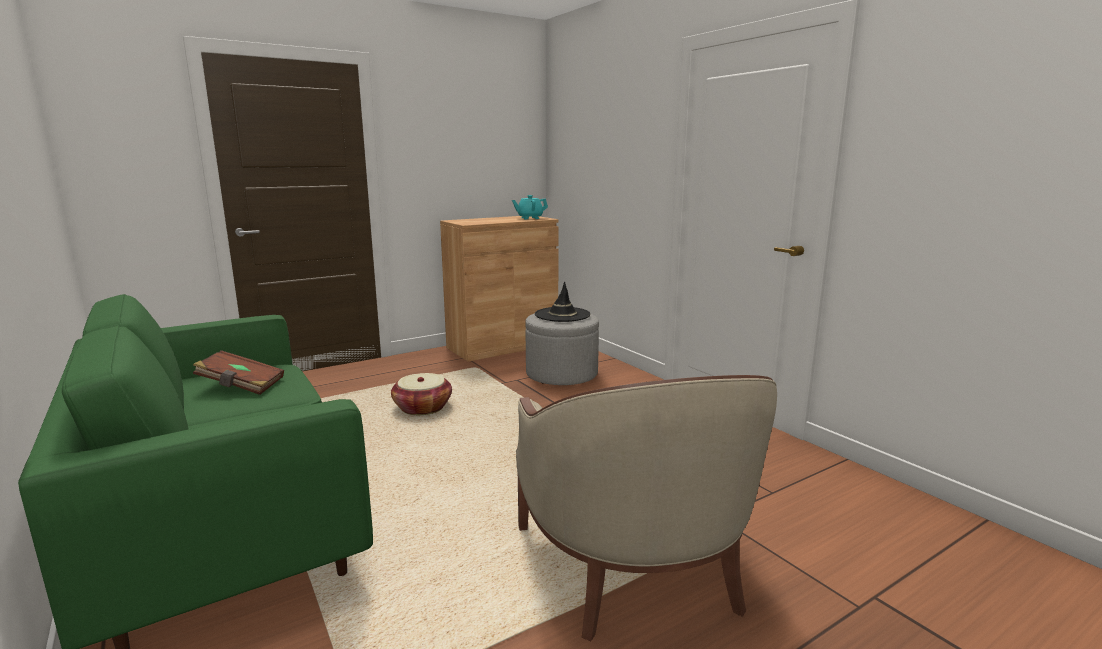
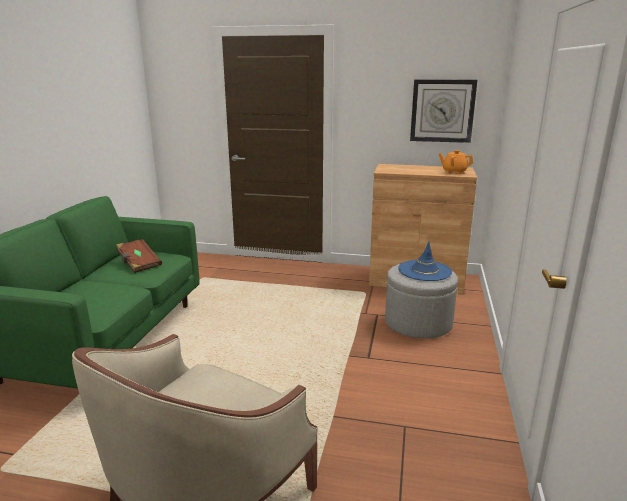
camera: 45 degrees right, 5 degrees up
(422, 408) = (284, 311): basket -> none
(496, 157) = (442, 111): none -> wall clock
(530, 218) = (454, 172): turquoise teapot -> orange teapot
(562, 315) = (424, 271): black hat -> blue hat

